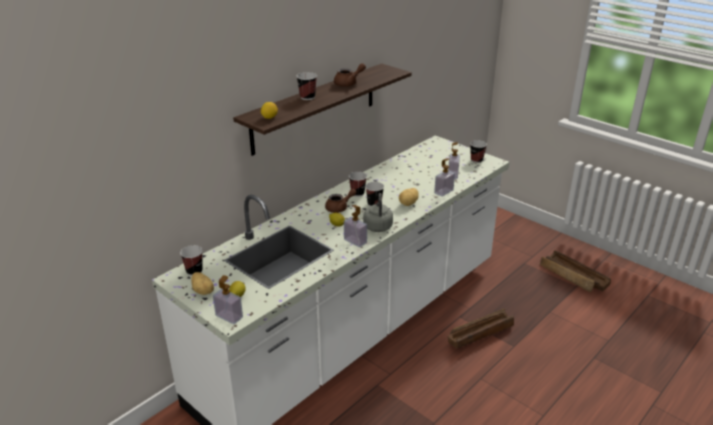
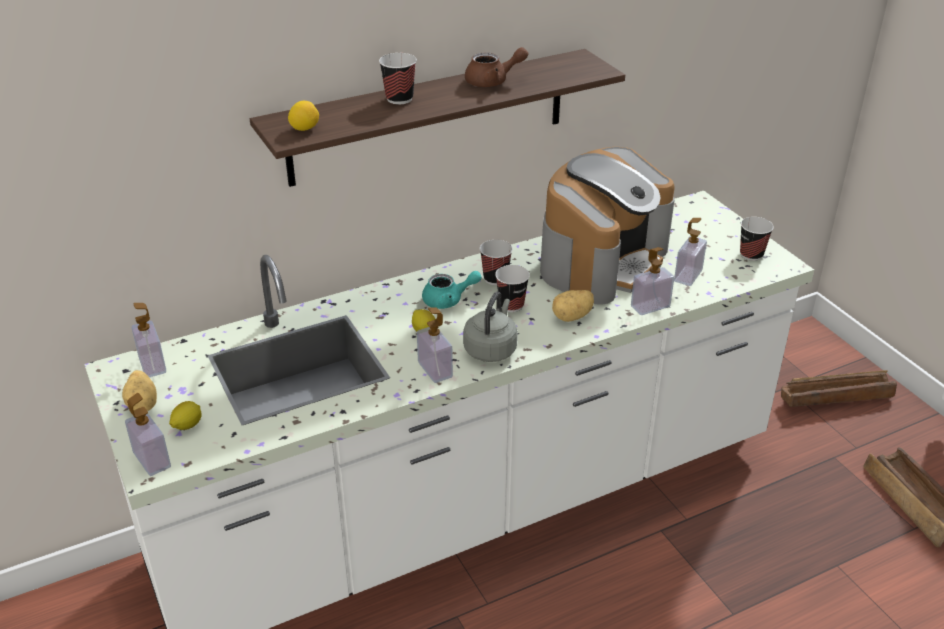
camera: 20 degrees right, 5 degrees up
(194, 271) = (152, 365): cup -> soap dispenser
(340, 208) = (448, 300): brown teapot -> turquoise teapot
(406, 175) = (602, 261): none -> coffee machine
(479, 333) = (680, 572): crate -> crate (834, 397)

